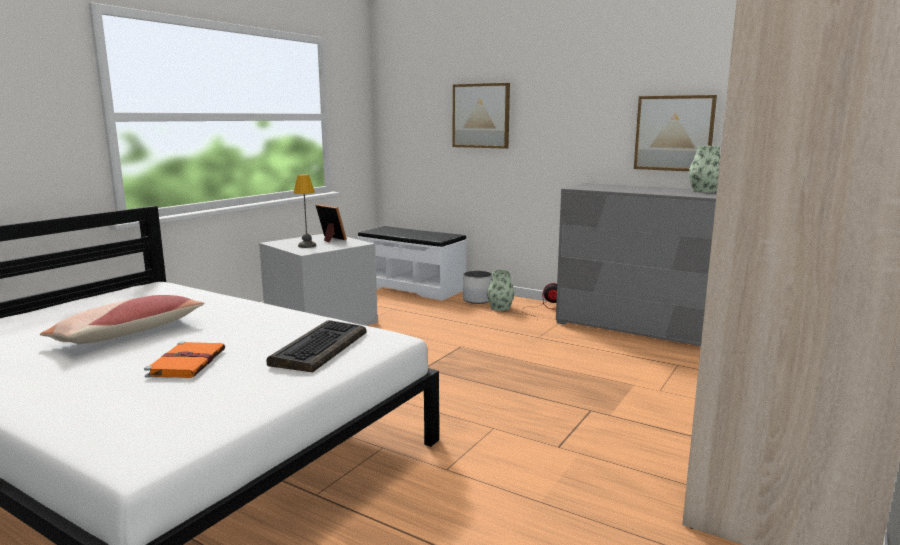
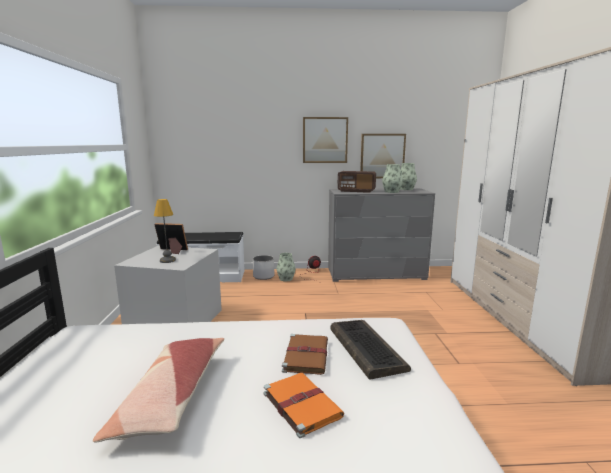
camera: 35 degrees left, 0 degrees up
(263, 339) = (306, 355): none -> brown book
(481, 116) = (249, 145): picture -> picture (325, 140)
(609, 187) = (356, 191): none -> radio
(660, 192) = (391, 192): none -> vase

